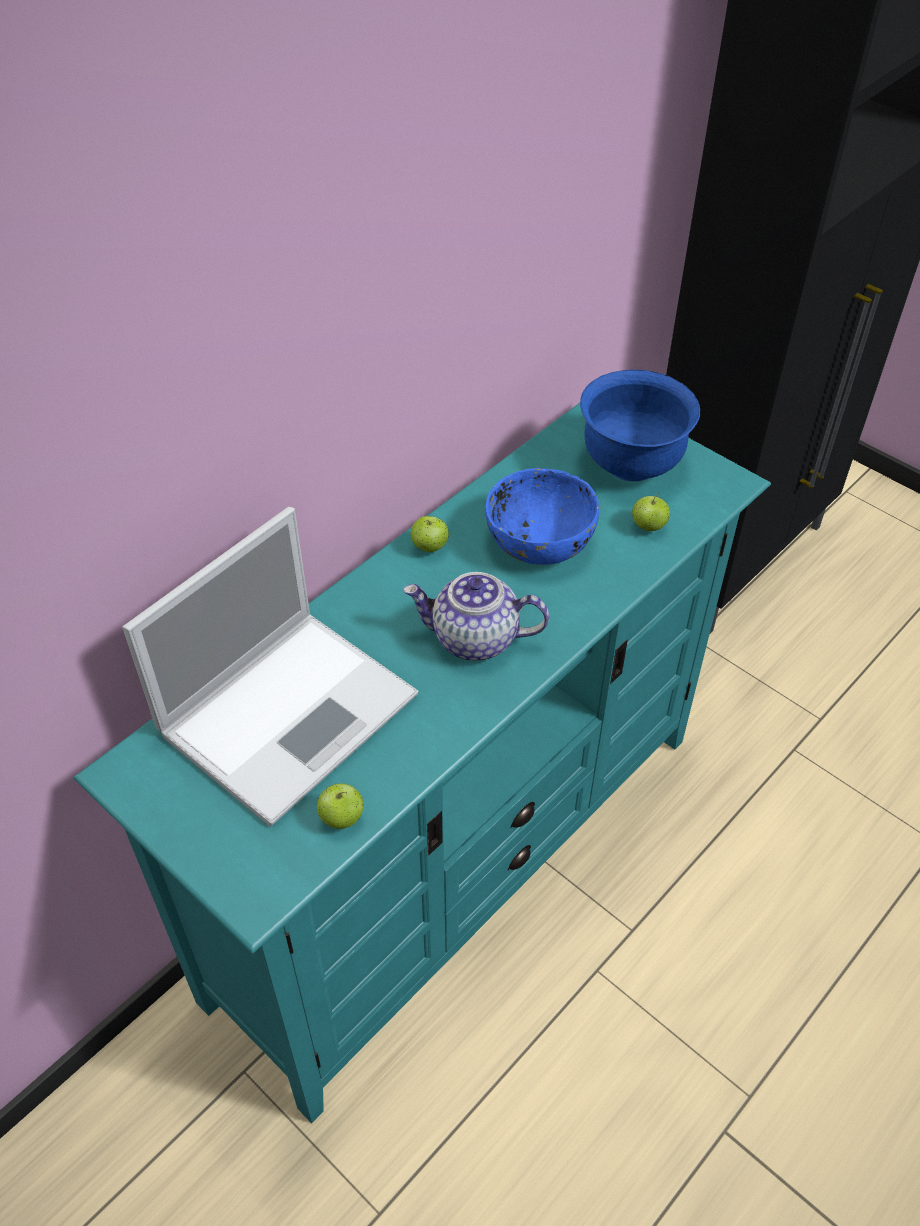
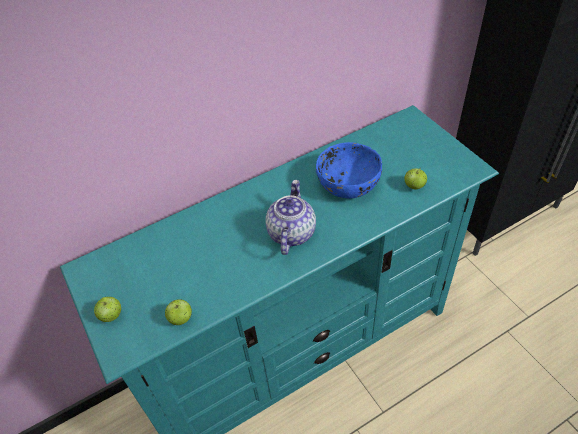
camera: 20 degrees right, 0 degrees up
(292, 710) = (179, 253): laptop -> none
(430, 547) = (286, 178): apple -> apple (111, 316)
(474, 639) = (291, 233): teapot -> teapot turned 75 degrees clockwise
(632, 462) = (417, 148): blue bowl -> none

